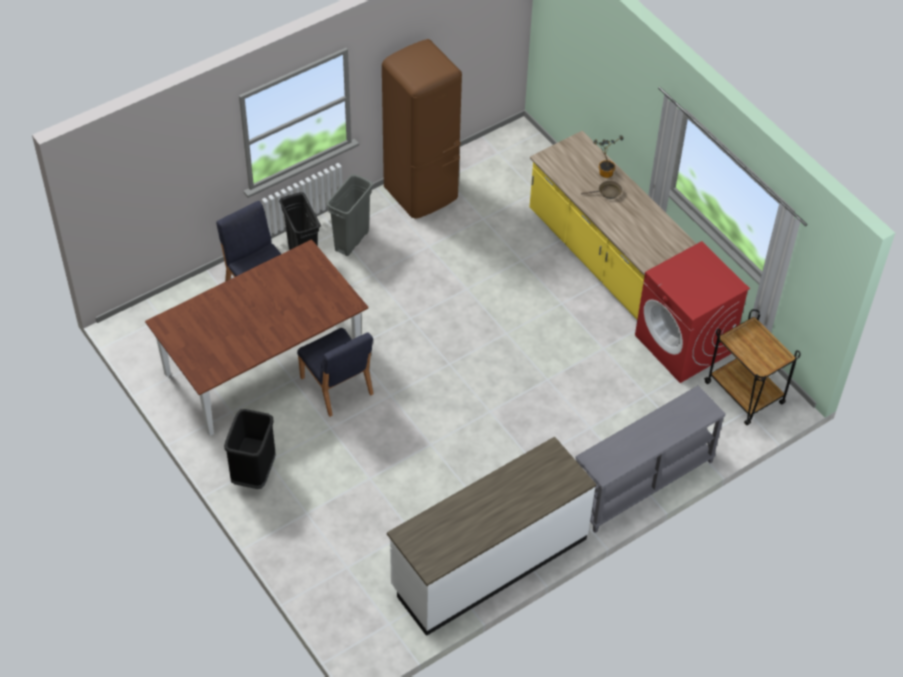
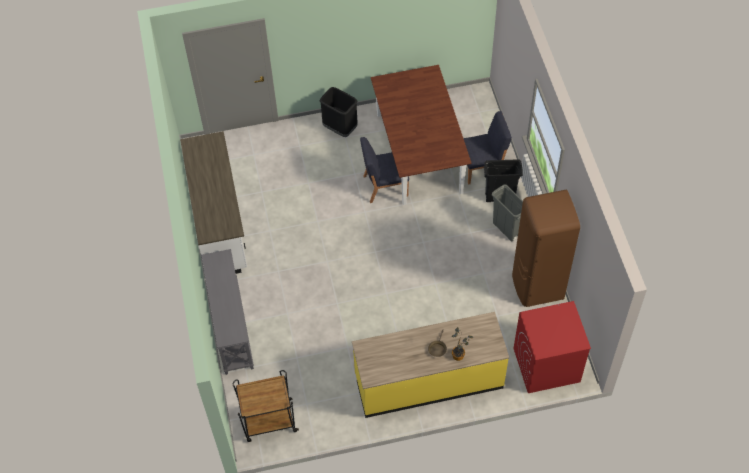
camera: 115 degrees right, 5 degrees up
(684, 344) = (328, 400): red washing machine -> red washing machine (546, 365)

